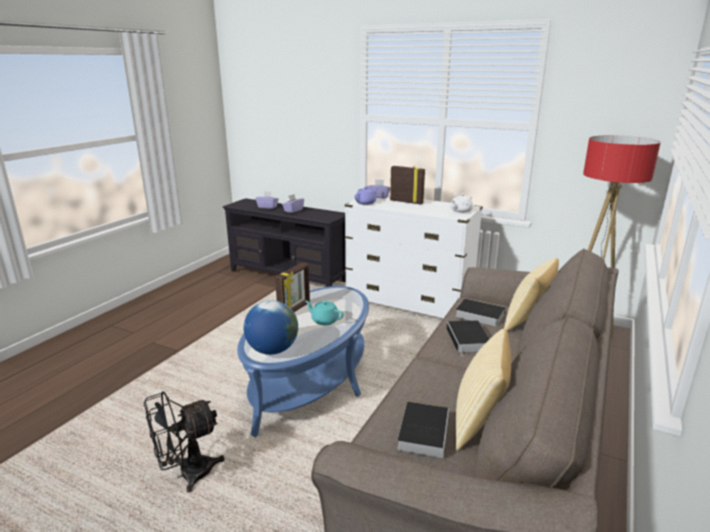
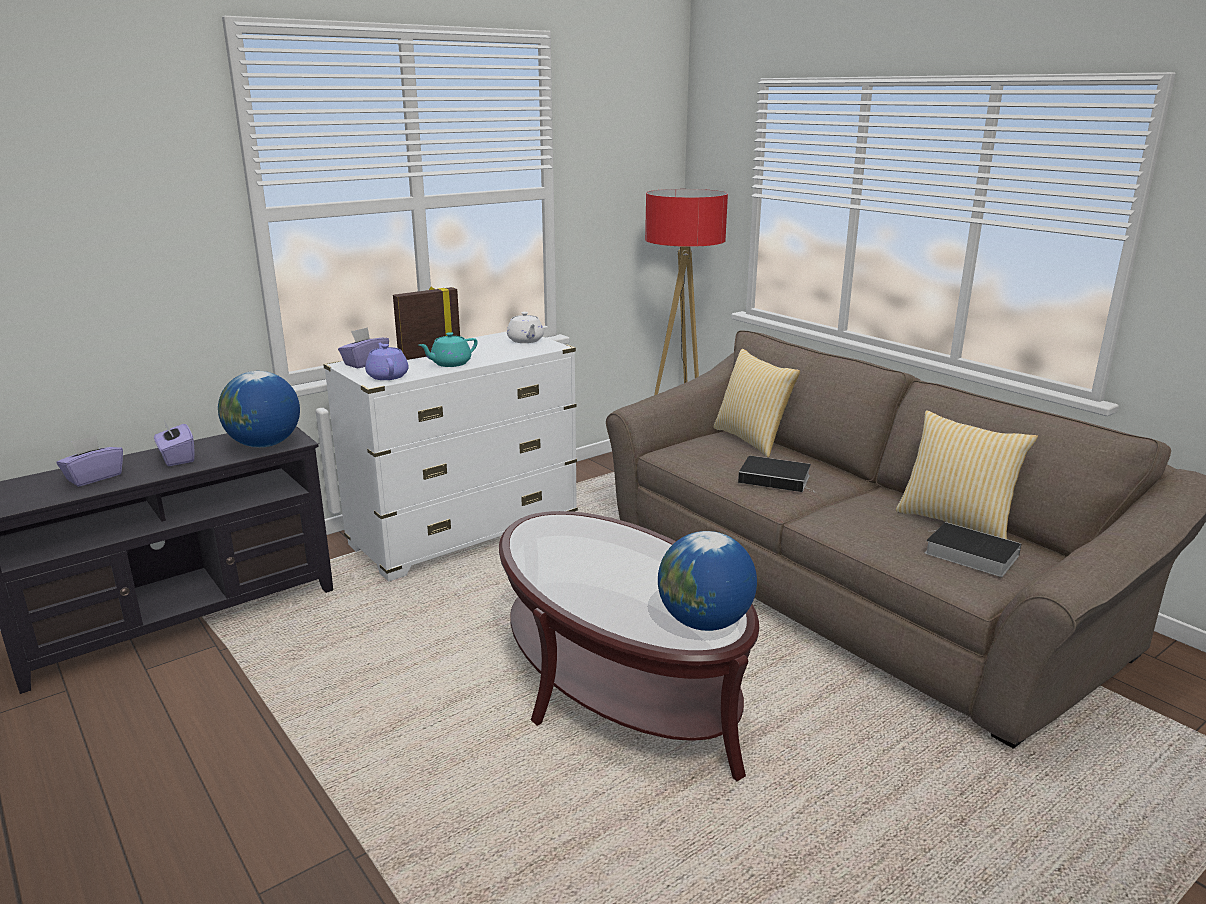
camera: 65 degrees left, 0 degrees up
(187, 474) = (811, 880): black fan -> none
(295, 310) = (570, 577): picture frame -> none
(311, 380) = (617, 683): blue coffee table -> brown coffee table
(318, 216) = (264, 445): none -> globe
(324, 320) = (634, 560): turquoise teapot -> turquoise teapot (450, 363)
(478, 315) = (714, 456): book -> none

